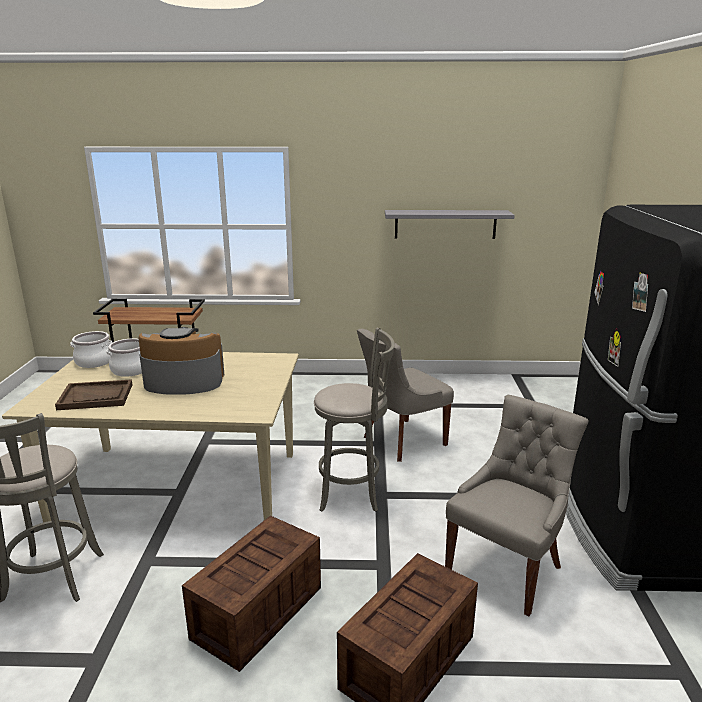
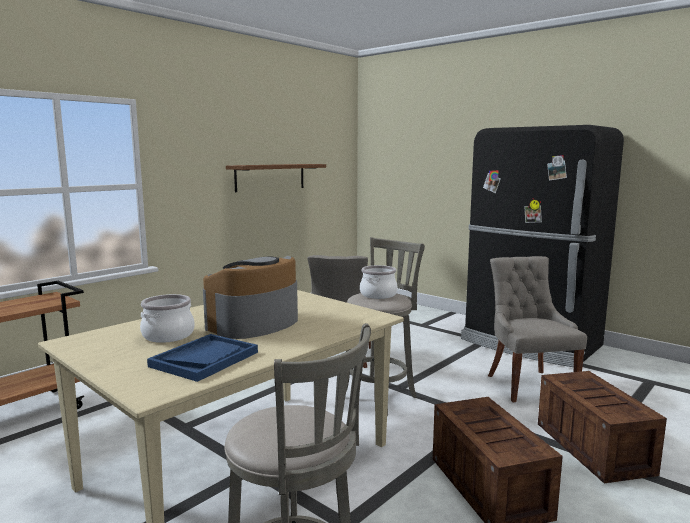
camera: 50 degrees left, 10 degrees down
(94, 362) = (96, 345): cooking pot -> cooking pot (378, 295)
(96, 397) = (204, 359): brown tray -> blue tray
(445, 224) = (270, 177): grey shelf -> brown shelf

